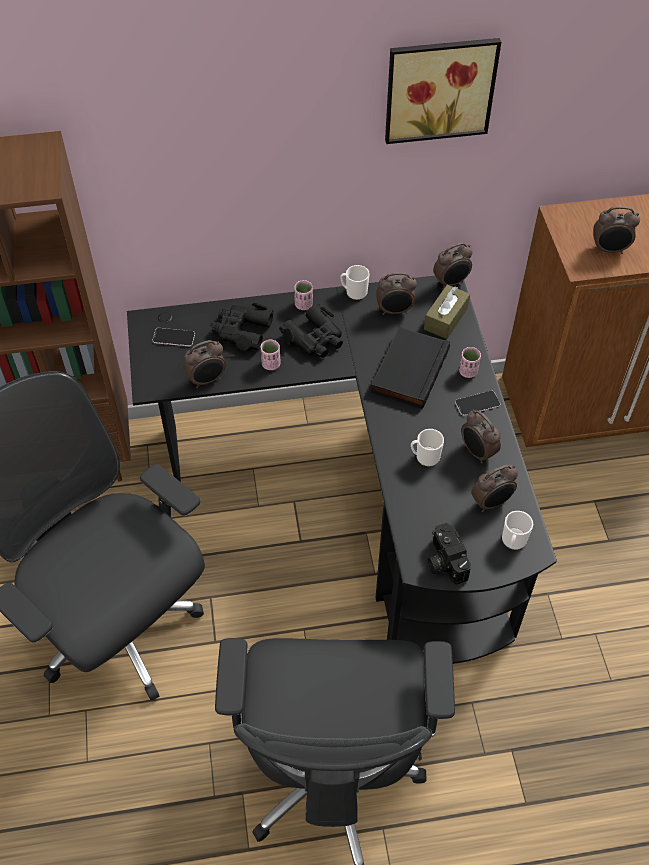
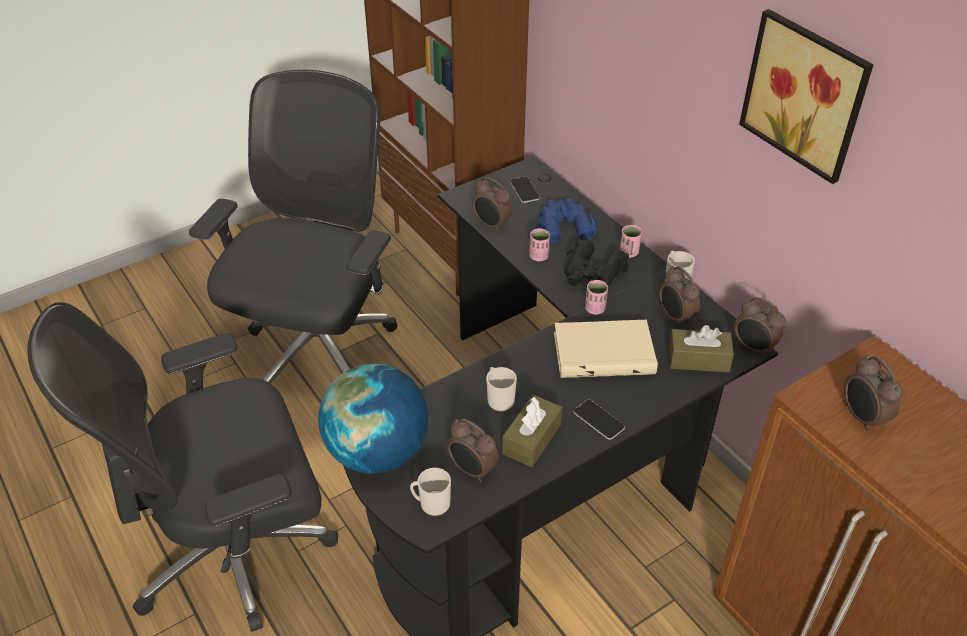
camera: 65 degrees right, 10 degrees down
(242, 331) = (564, 226): black binoculars -> blue binoculars
(408, 370) = (604, 351): black book -> beige book
(443, 561) = (377, 452): camera -> globe
(468, 372) = (637, 399): pink cup -> pink cup (595, 309)
(477, 452) = (531, 439): alarm clock -> brown tissue box

